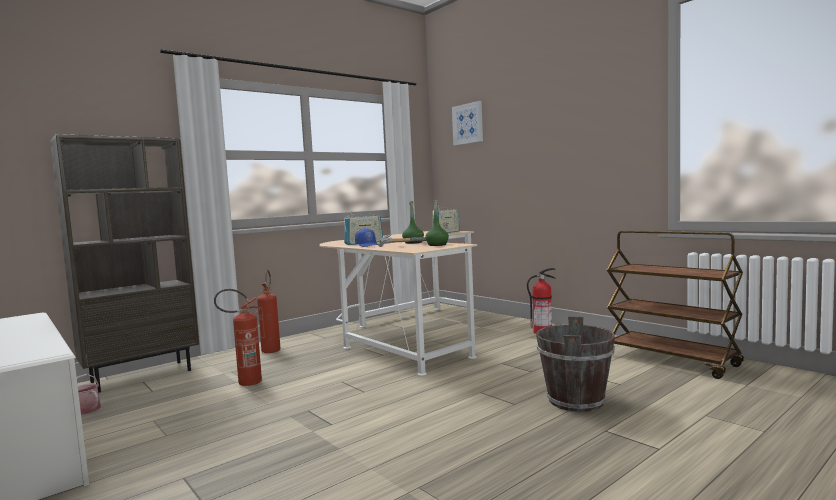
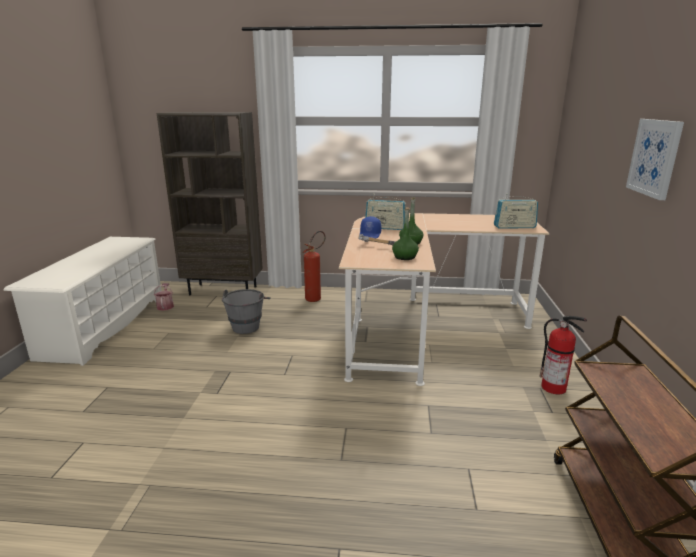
camera: 45 degrees right, 15 degrees up
(244, 383) = (248, 325): fire extinguisher -> grey bucket
(468, 123) = (590, 84): picture -> picture (655, 157)
(576, 401) = (390, 496): brown bucket -> none

